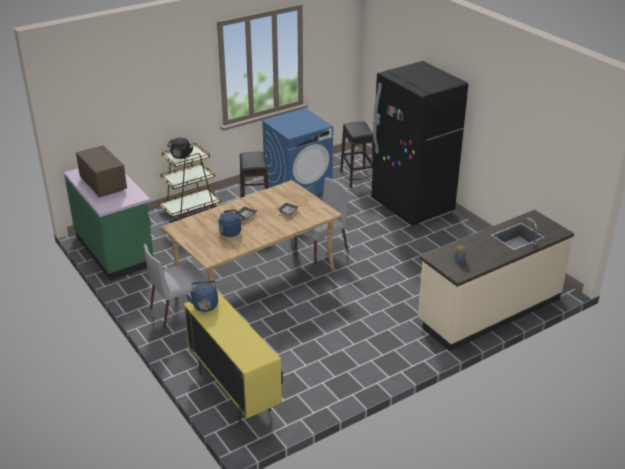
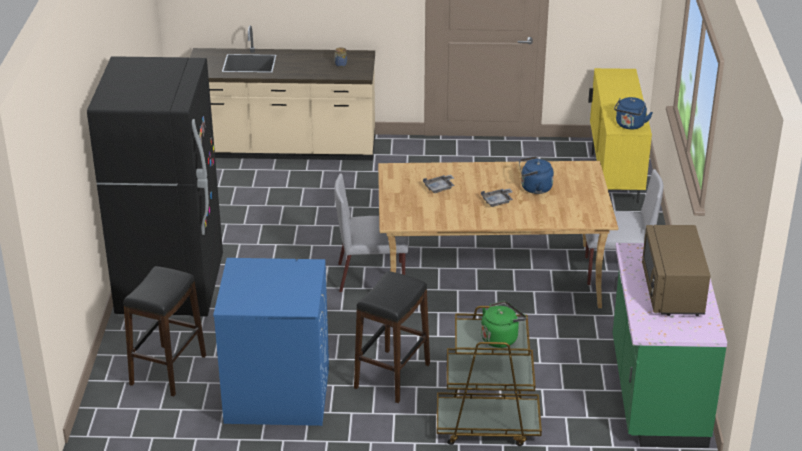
camera: 145 degrees left, 0 degrees up
(180, 156) = (501, 338): black kettle -> green kettle

